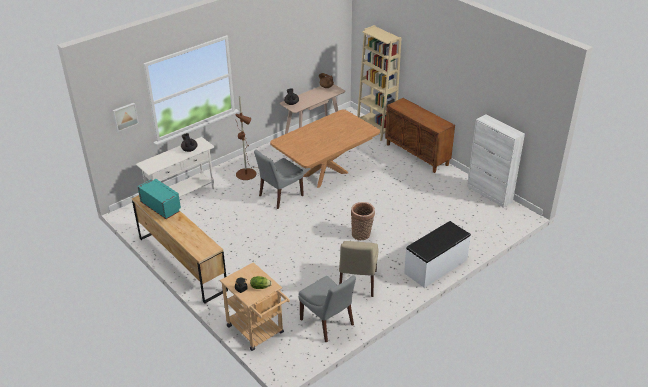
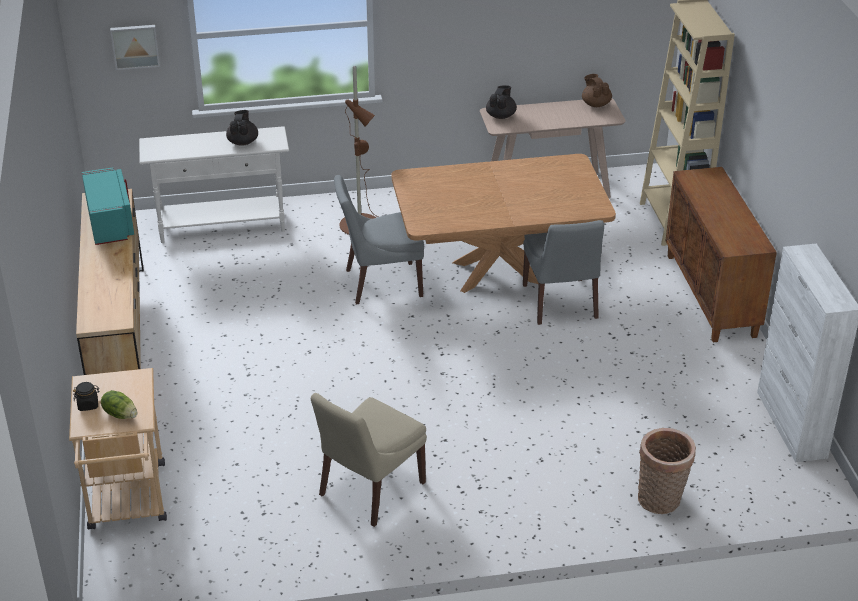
camera: 30 degrees right, 0 degrees up
(328, 323) = (252, 539): grey chair -> grey chair (560, 303)
(362, 235) = (461, 407): basket -> basket (661, 501)
(436, 267) = (545, 522): white bench -> none

